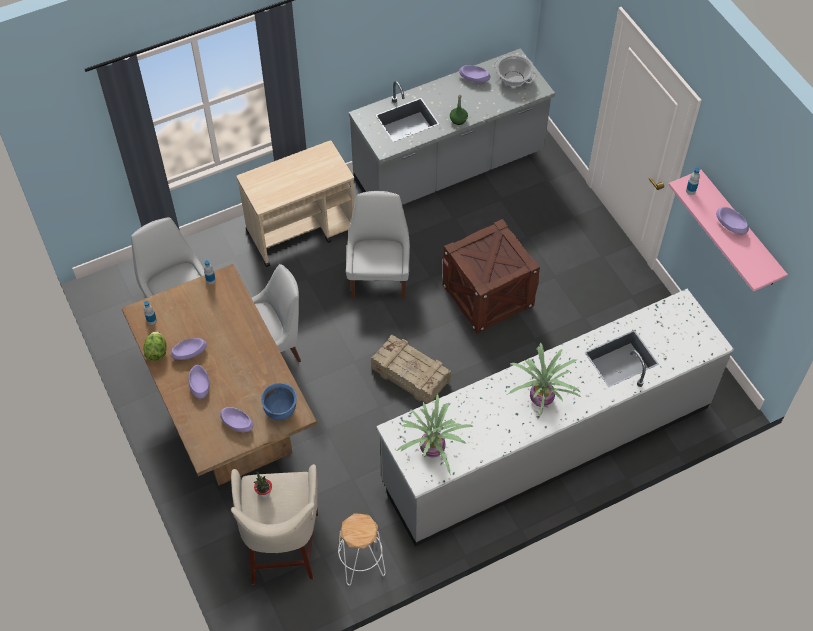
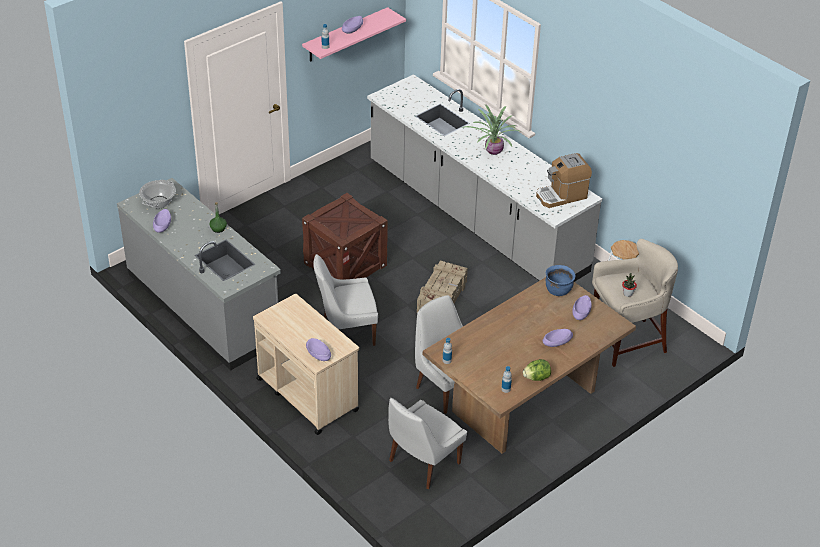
camera: 105 degrees left, 15 degrees down
(189, 353) = (528, 356): purple bowl -> purple bowl (318, 354)
(432, 450) = (562, 195): potted plant -> coffee machine

